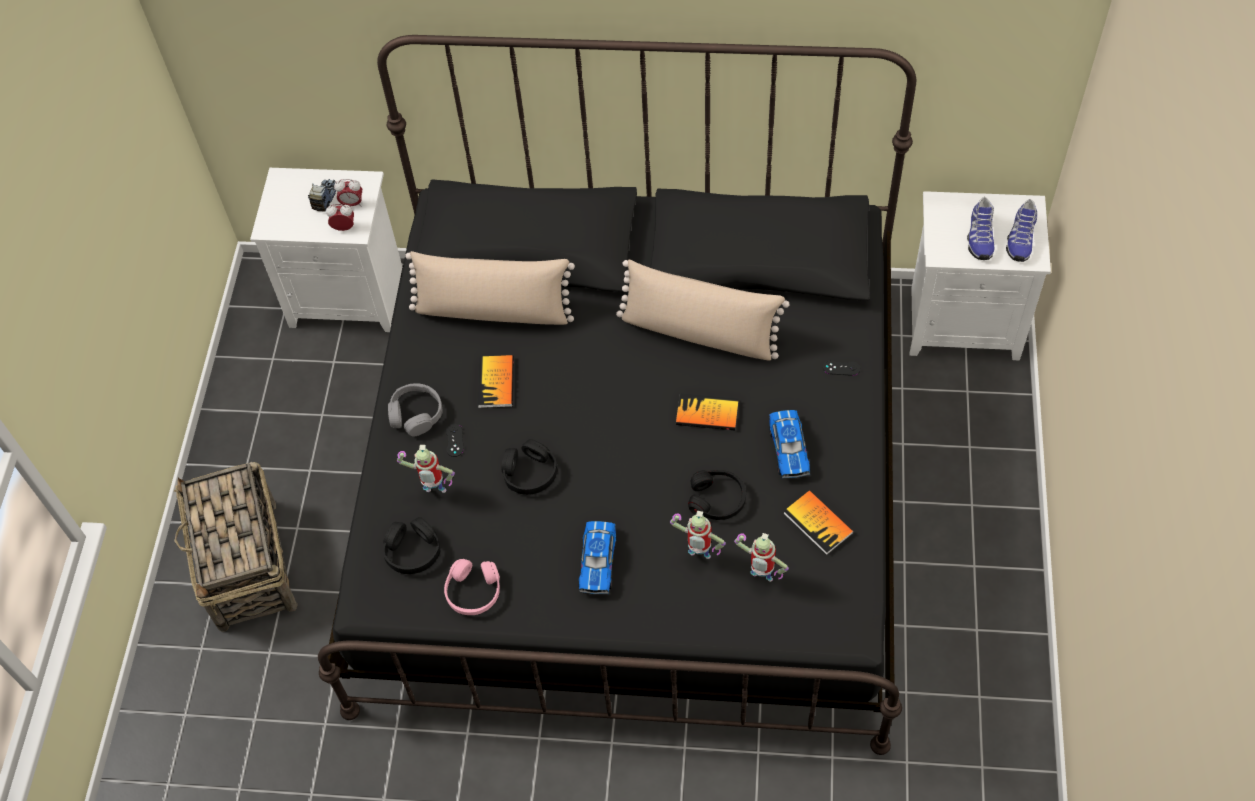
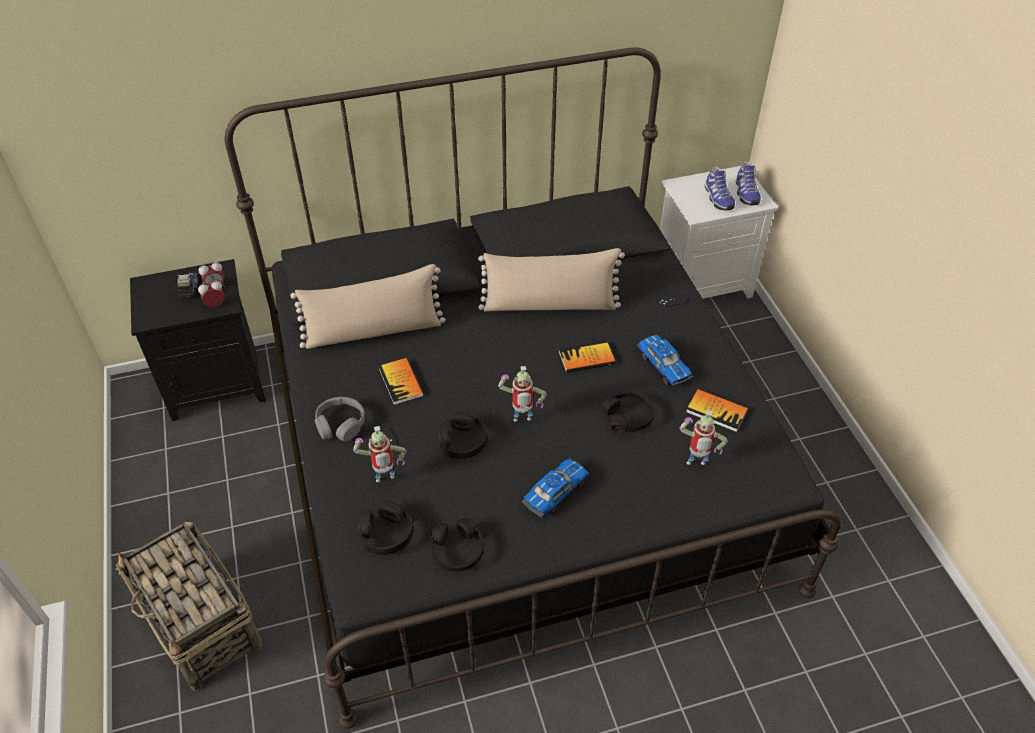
camera: 25 degrees left, 10 degrees down
(350, 295) = (218, 384): white nightstand -> black nightstand
(473, 591) = (457, 550): pink headphones -> black headphones
(598, 561) = (555, 492): toy car -> toy car turned 120 degrees counterclockwise
(698, 557) = (637, 464): toy robot -> toy robot (522, 421)

